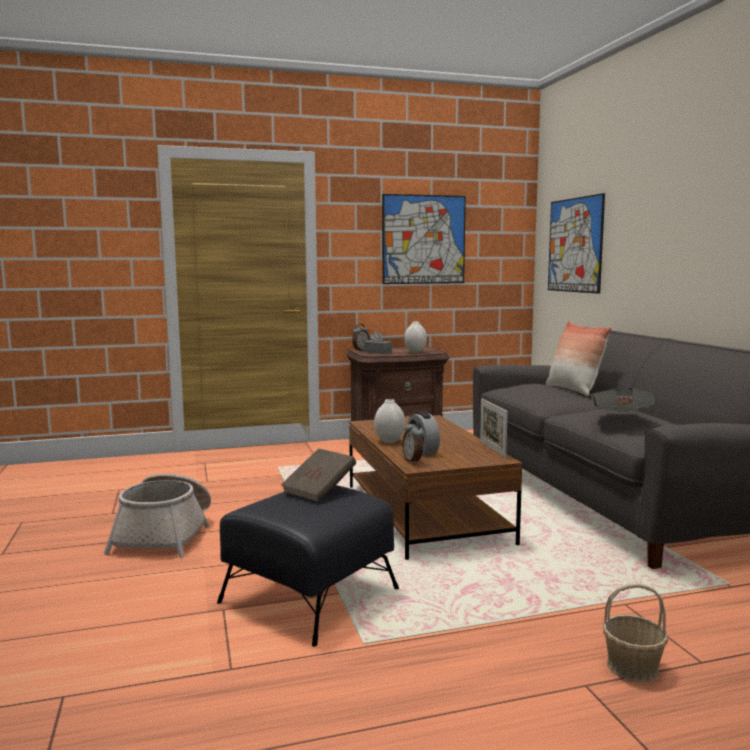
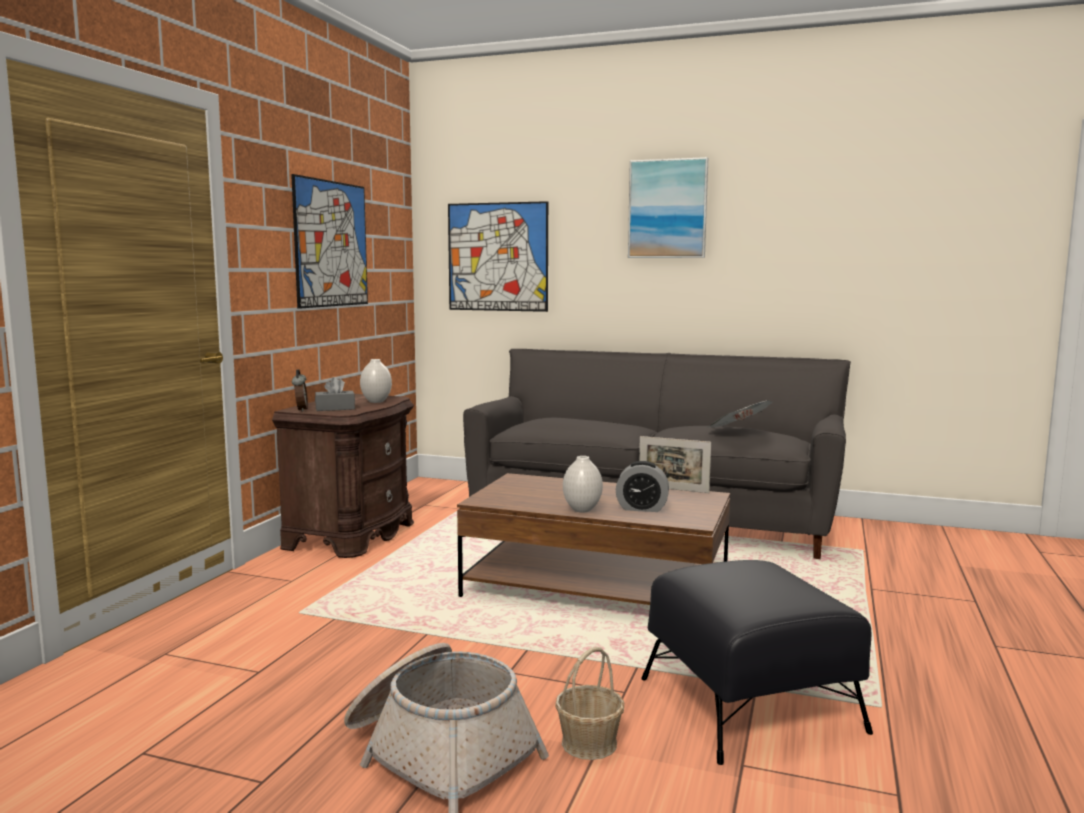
camera: 55 degrees left, 0 degrees up
(319, 490) = (729, 572): brown book -> none
(413, 461) = (673, 519): alarm clock -> none
(573, 390) = (587, 418): pillow -> none
(633, 667) = (974, 622): basket -> basket (589, 743)
(682, 191) = (667, 209): none -> picture

